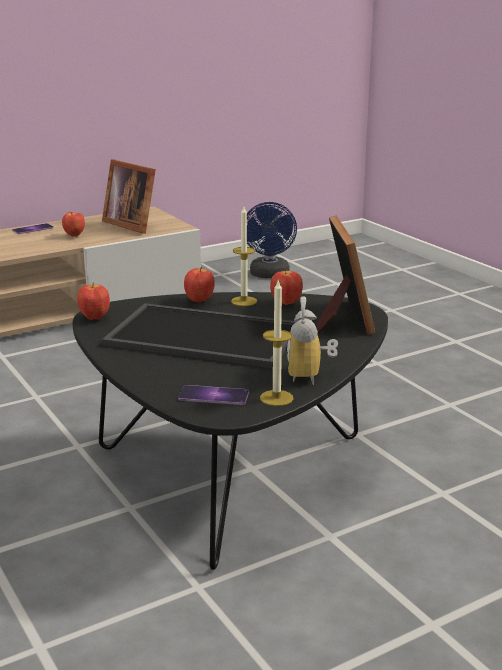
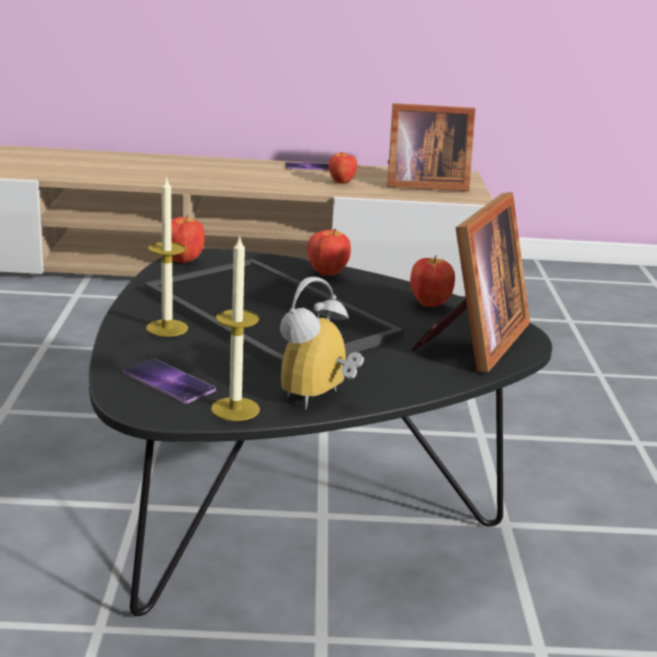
camera: 30 degrees right, 0 degrees up
(132, 224) = (423, 185): picture frame -> picture frame turned 75 degrees counterclockwise
(244, 301) = (380, 288): candle -> candle (167, 328)
(269, 275) = (608, 295): blue fan -> none

